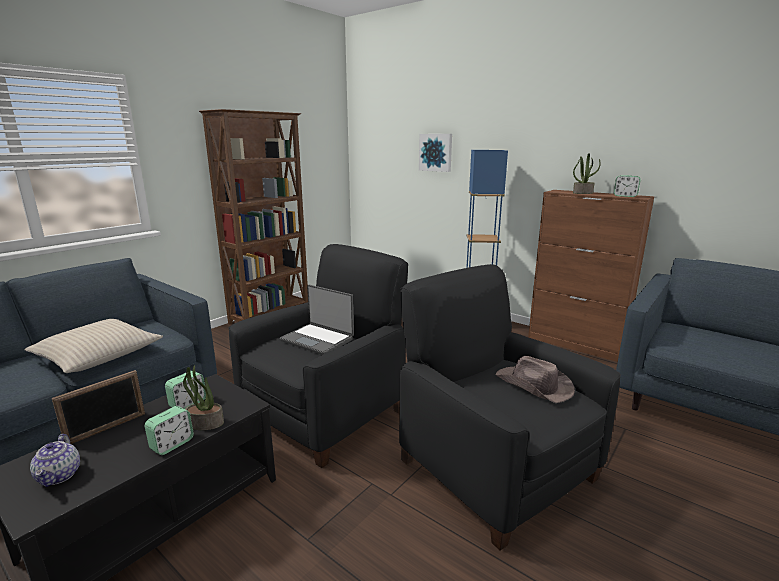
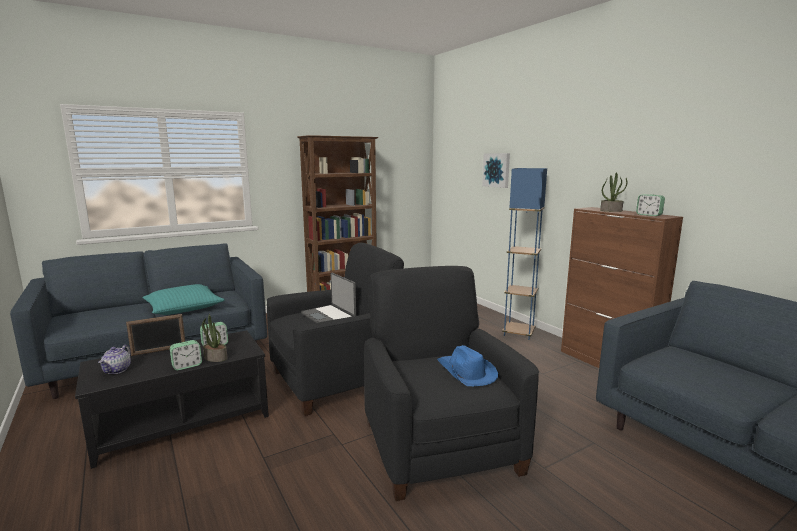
camera: 20 degrees right, 5 degrees down
(98, 356) = (183, 308): beige pillow -> turquoise pillow
(534, 385) = (465, 372): brown hat -> blue hat

